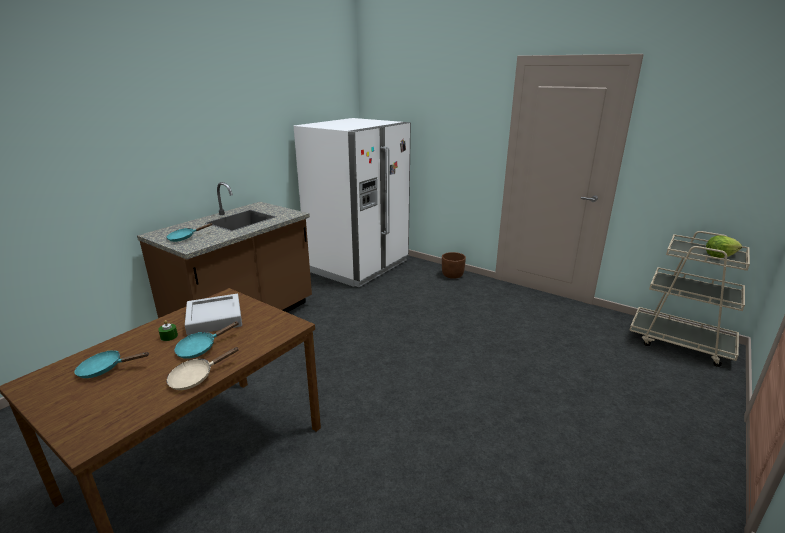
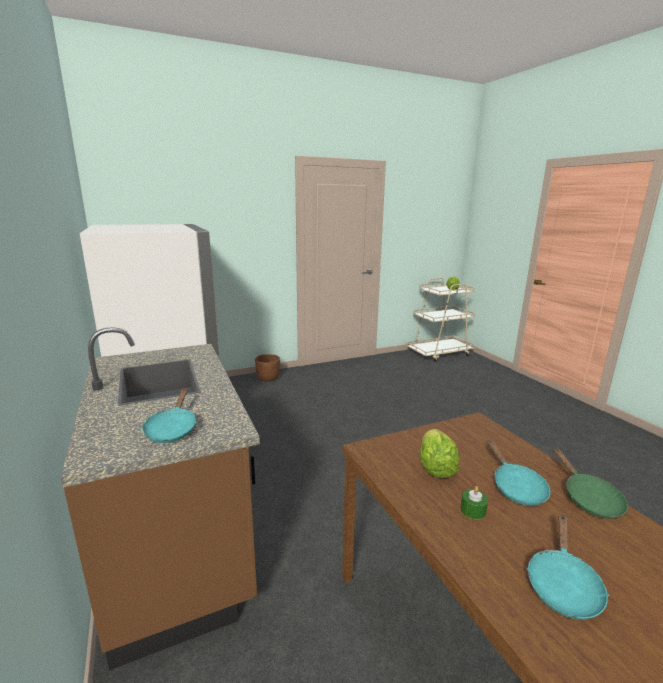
camera: 60 degrees left, 5 degrees down
(196, 377) = (588, 498): beige frying pan -> green frying pan
(214, 318) = (435, 467): grey tray -> lettuce

